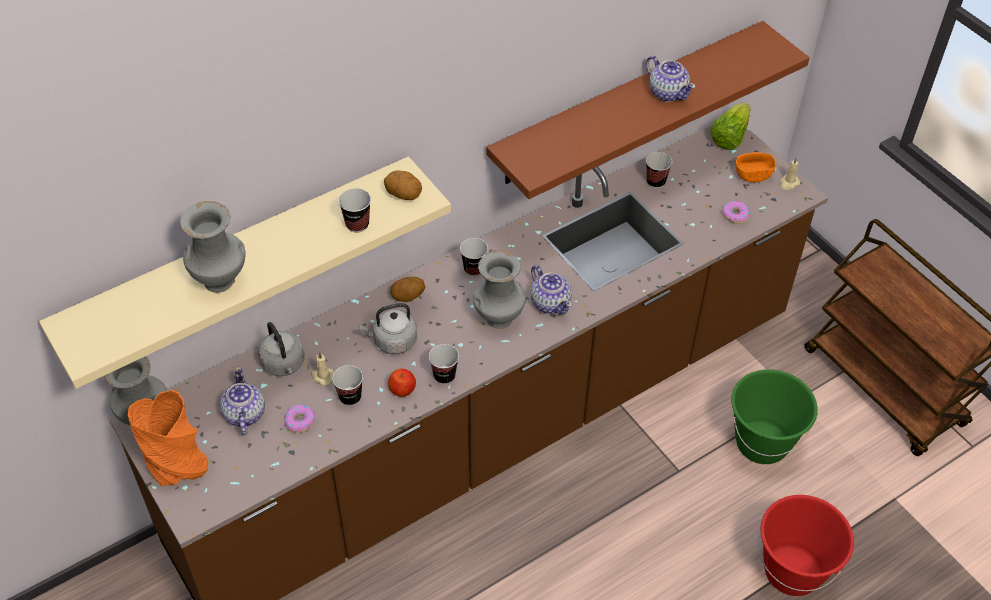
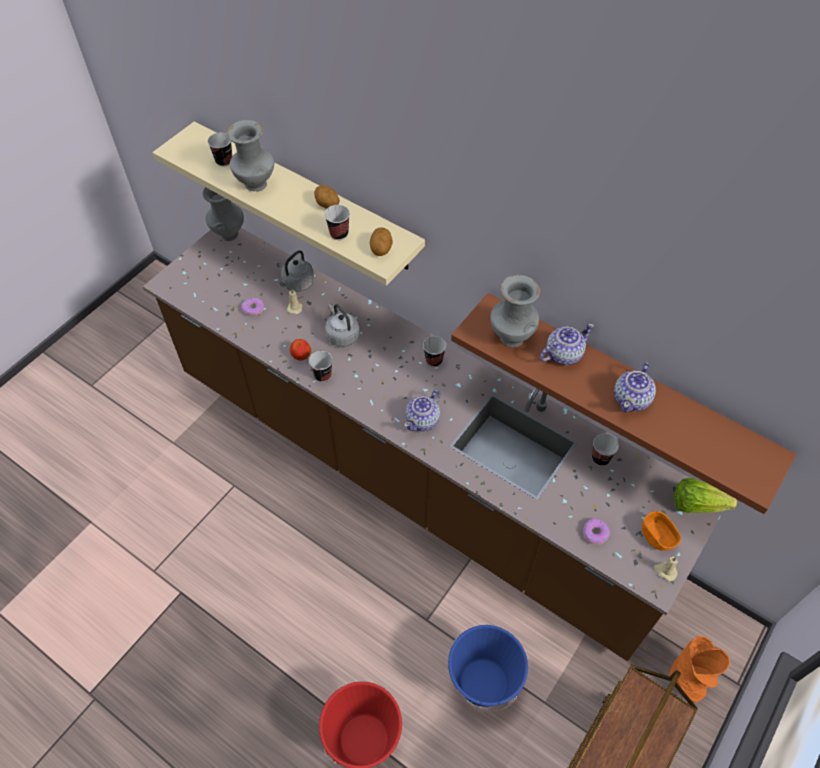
camera: 70 degrees right, 5 degrees up
(176, 464) = (200, 262): orange vase -> orange vase (688, 678)
(244, 414) = (249, 279): teapot -> teapot (563, 354)
(350, 397) = (283, 328): cup -> cup (224, 161)
(408, 297) = (387, 330): potato -> potato (327, 205)
(498, 319) = (390, 391): grey vase -> grey vase (510, 337)
(762, 443) = (483, 682): green bucket -> blue bucket

